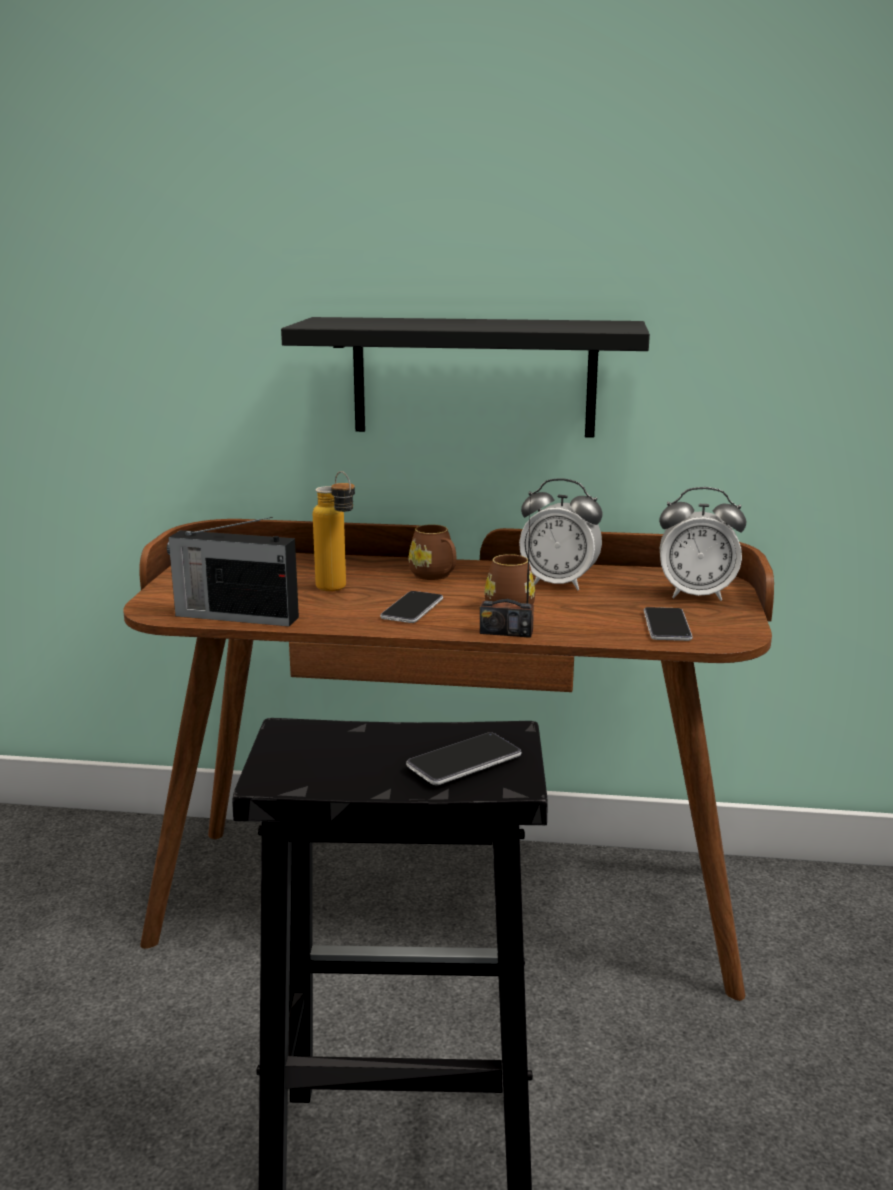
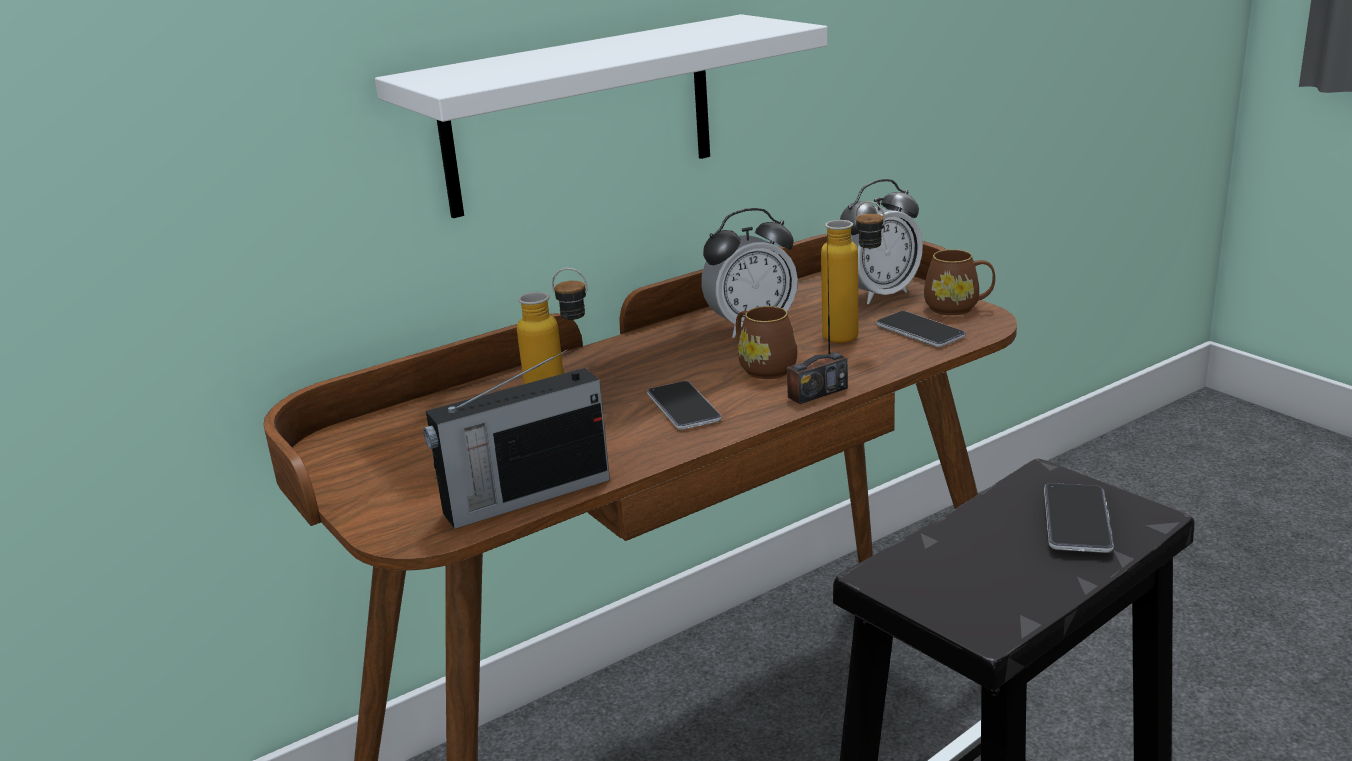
camera: 40 degrees left, 5 degrees up
(435, 576) = (624, 365): brown mug -> brown mug (958, 308)
(474, 377) = (580, 115): black shelf -> white shelf
(607, 614) = (854, 340): none -> bottle

